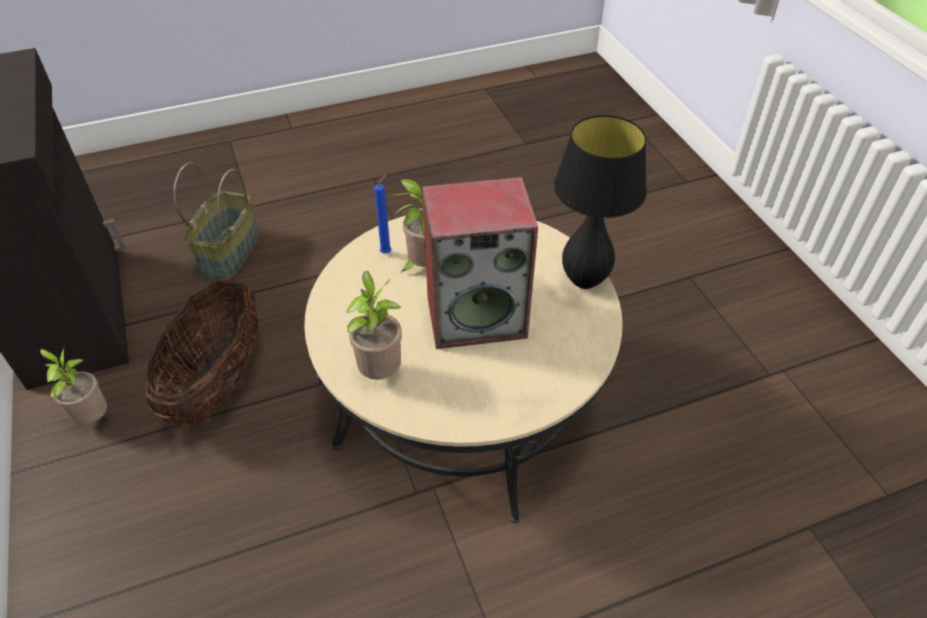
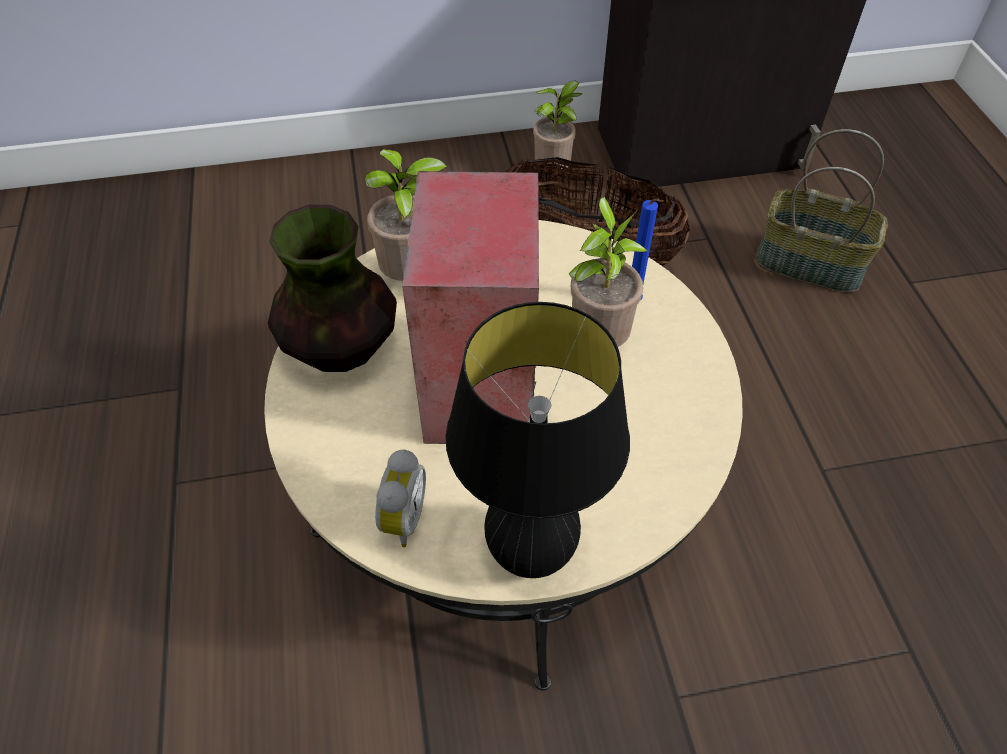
camera: 100 degrees right, 5 degrees up
(458, 400) = (340, 347): none -> vase
(583, 339) = (401, 519): none -> alarm clock

